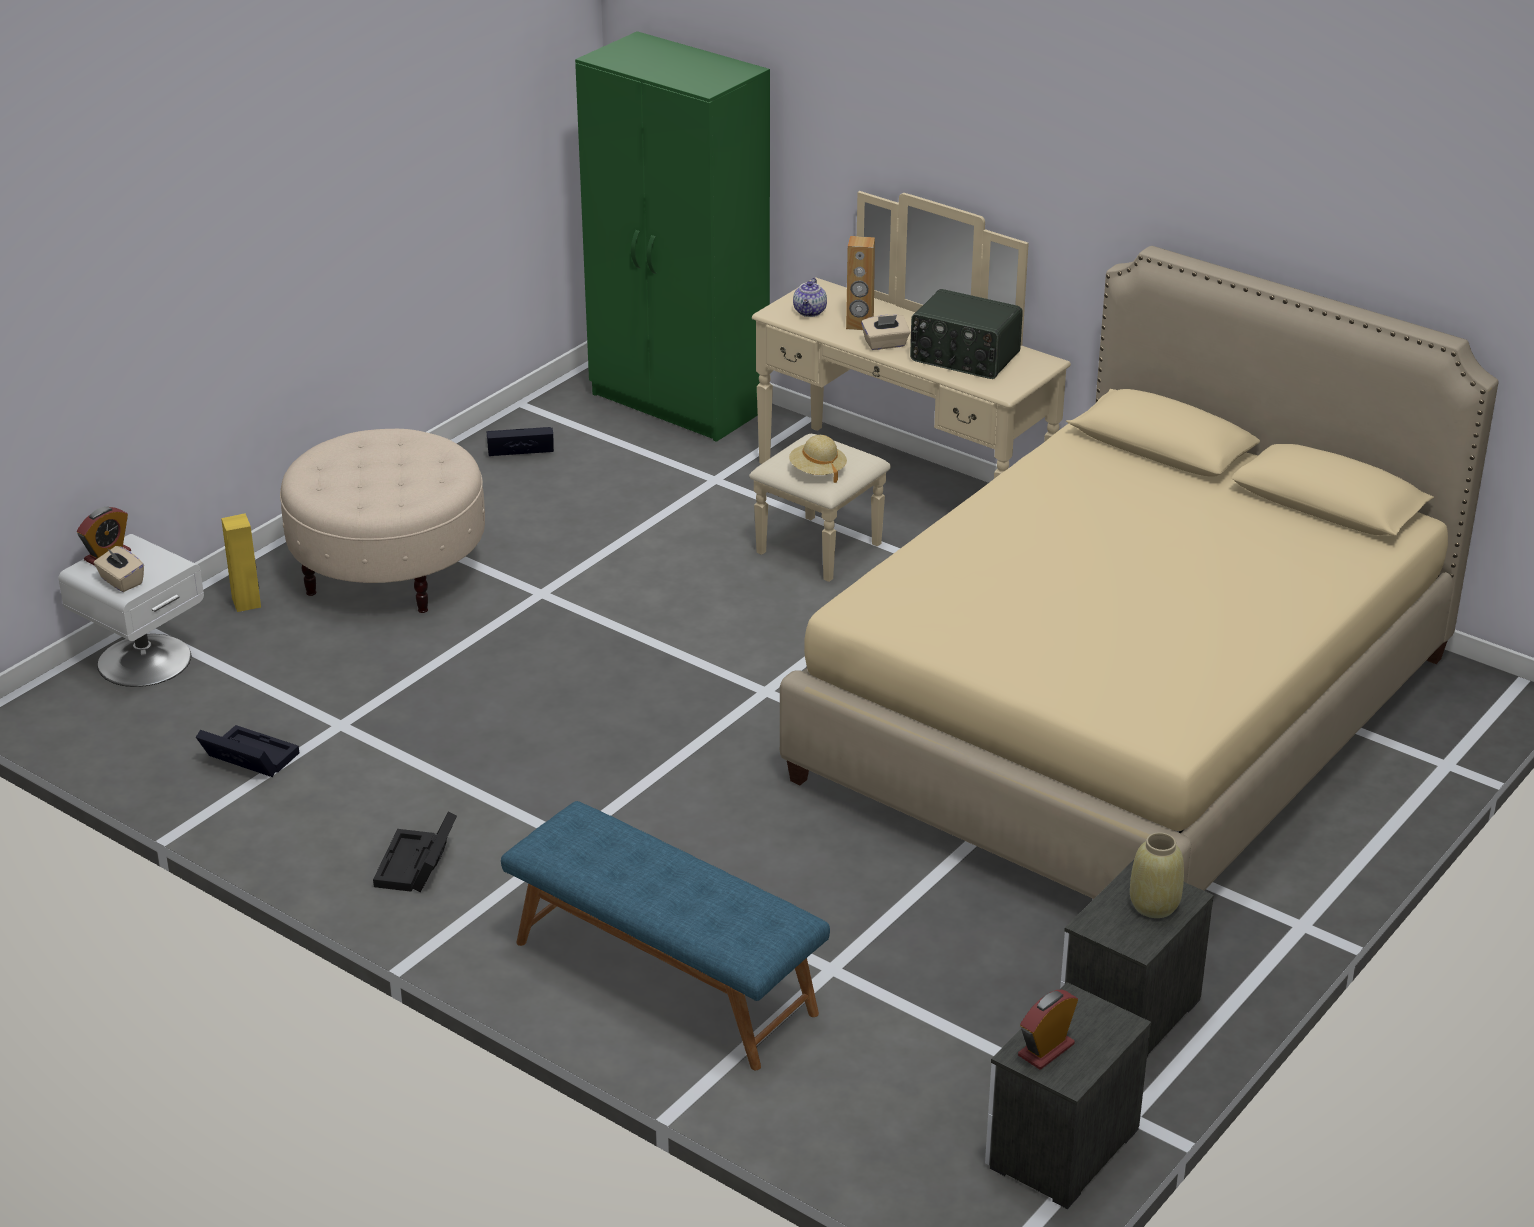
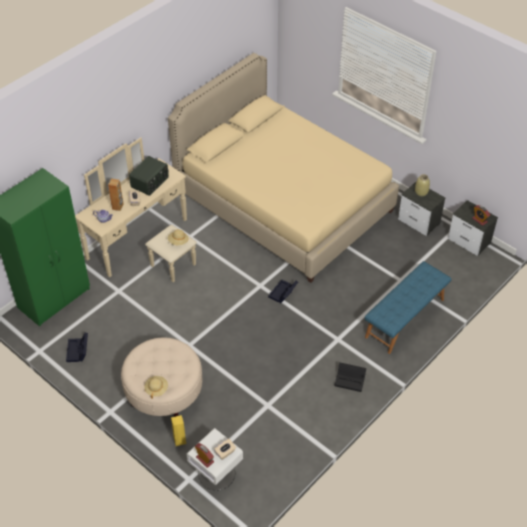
camera: 85 degrees left, 15 degrees up
(247, 758) = (286, 433): black storage box -> black storage box (283, 293)
(313, 471) = (156, 389): none -> beige hat

